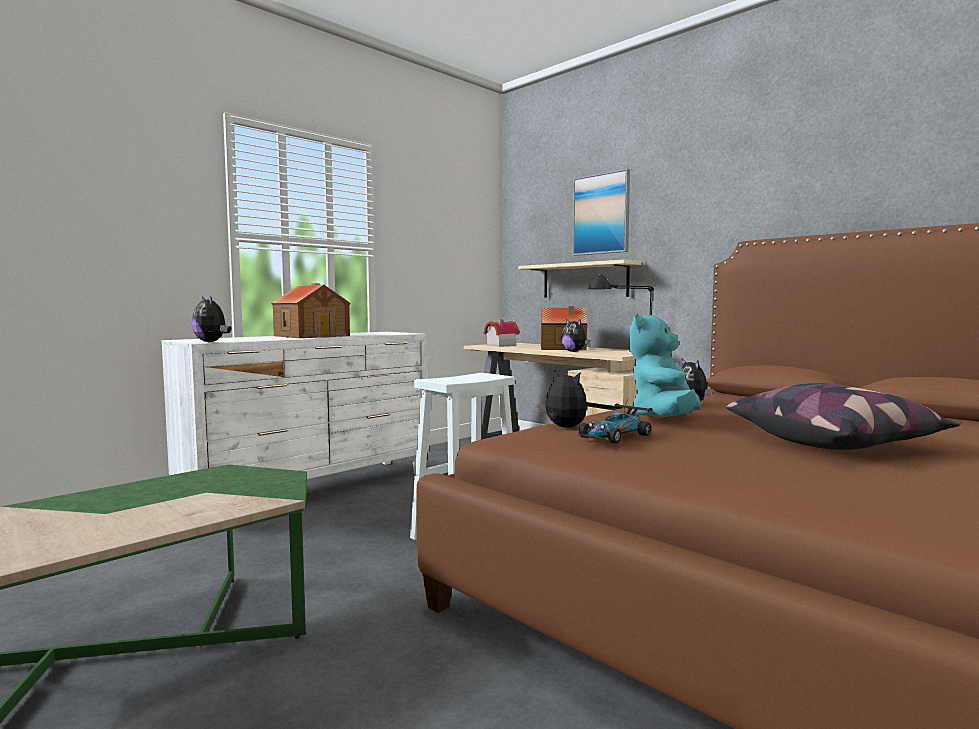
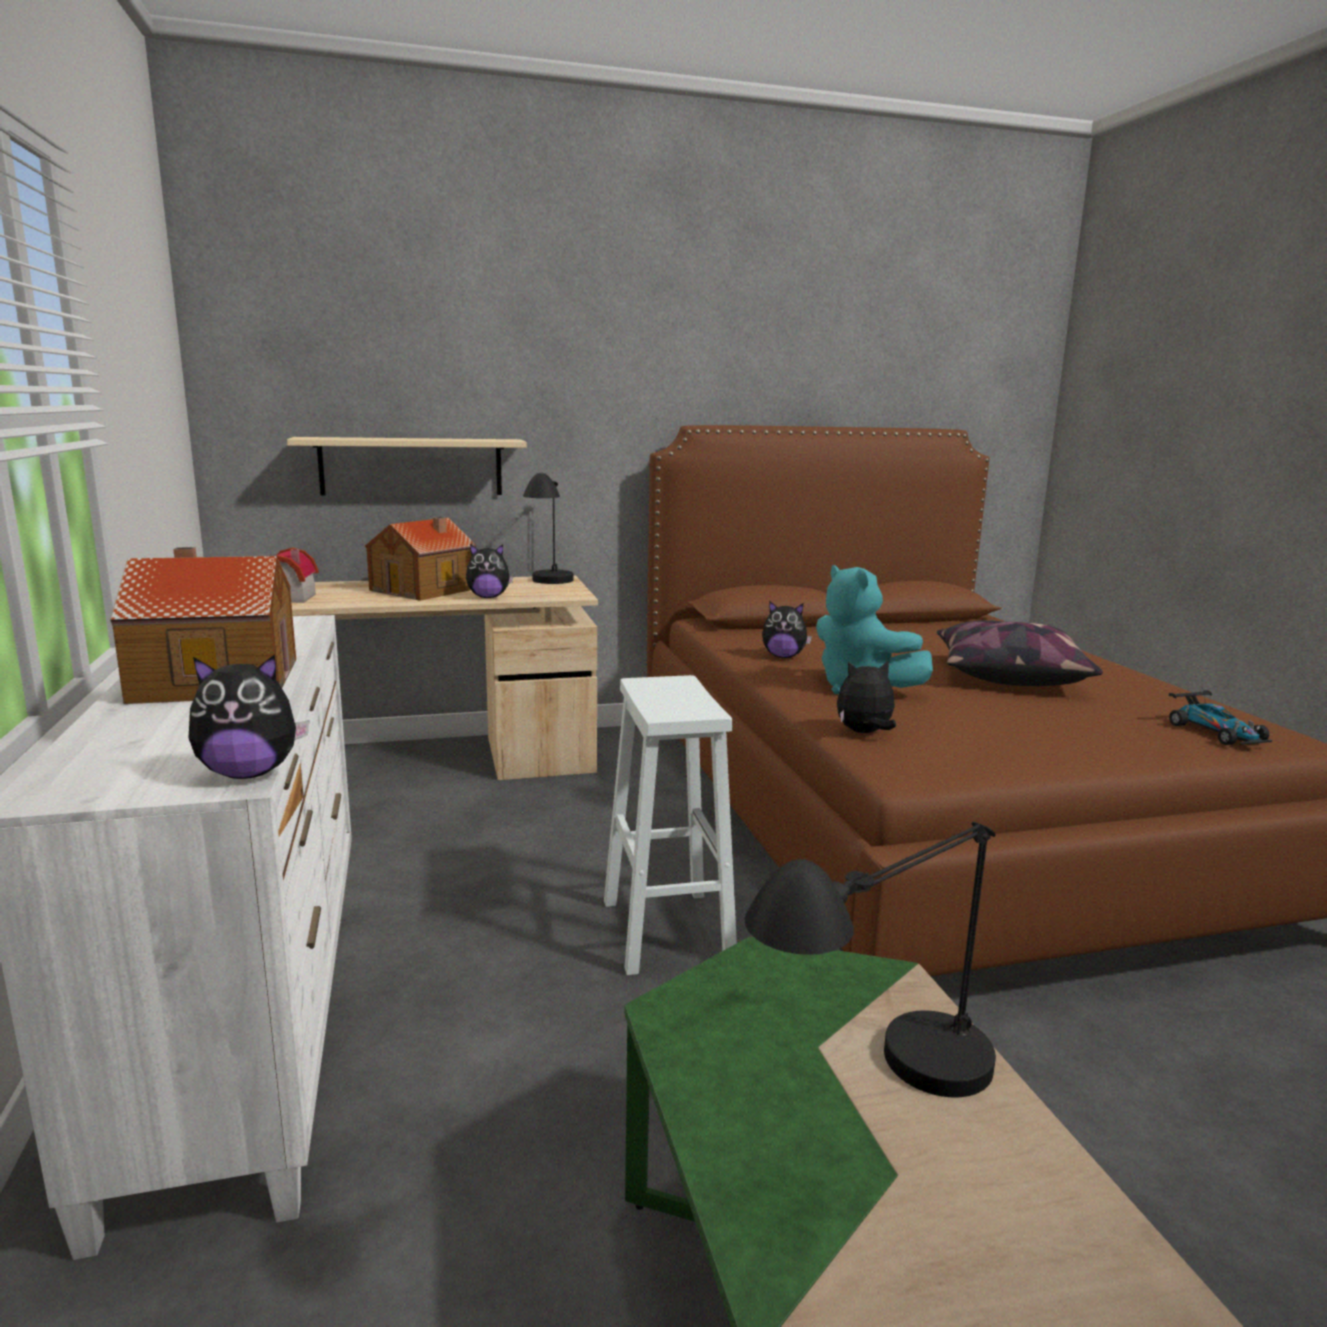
camera: 60 degrees left, 10 degrees up
(160, 505) = (878, 1102): none -> black table lamp
(601, 214) = (440, 353): picture -> none
(614, 436) = (950, 727): toy car -> toy car (1216, 732)

